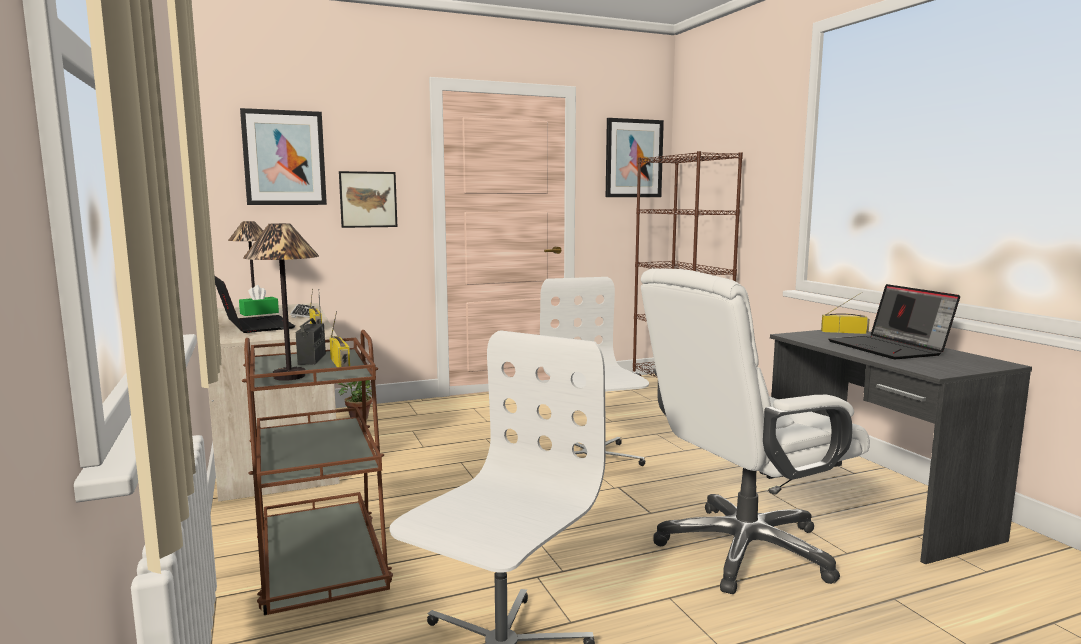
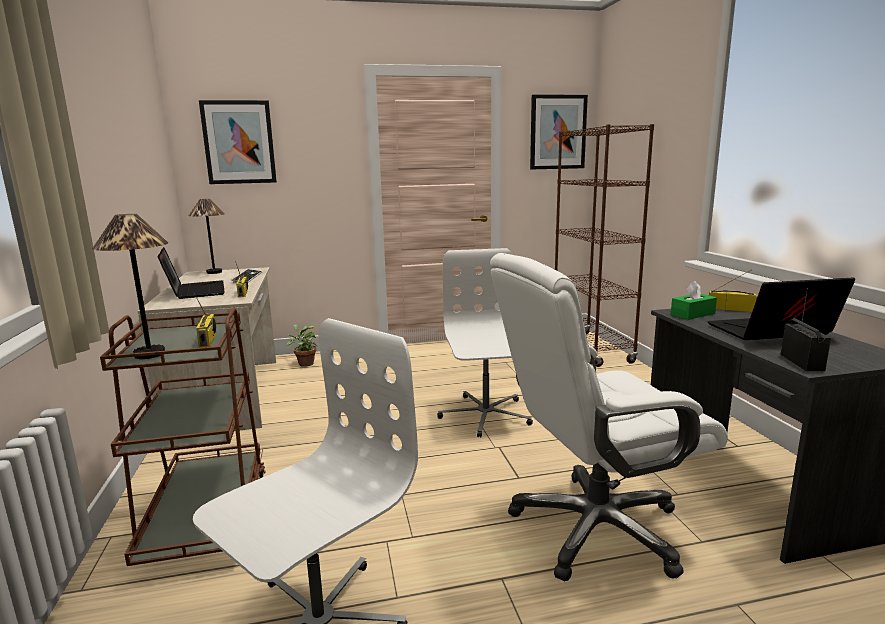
camera: 10 degrees right, 5 degrees up
(259, 313) = (213, 277): green tissue box -> green tissue box (692, 314)
(312, 359) = (190, 334): radio -> radio (802, 362)
(368, 199) = (312, 177): picture -> none
(890, 348) = (771, 332): laptop -> laptop turned 90 degrees clockwise

